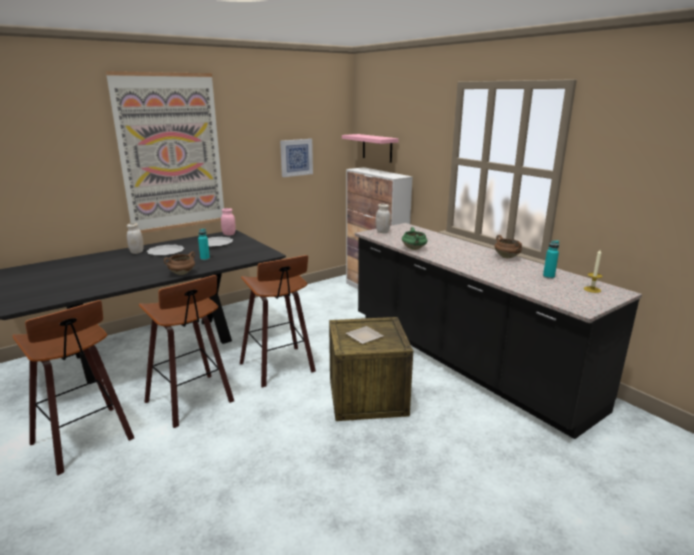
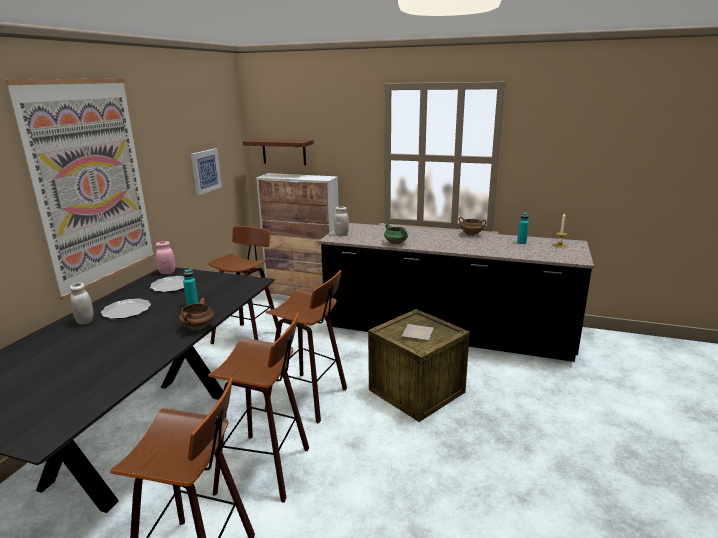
camera: 35 degrees left, 0 degrees up
(296, 308) = (249, 337): none -> stool
(377, 148) = (284, 151): pink shelf -> brown shelf

